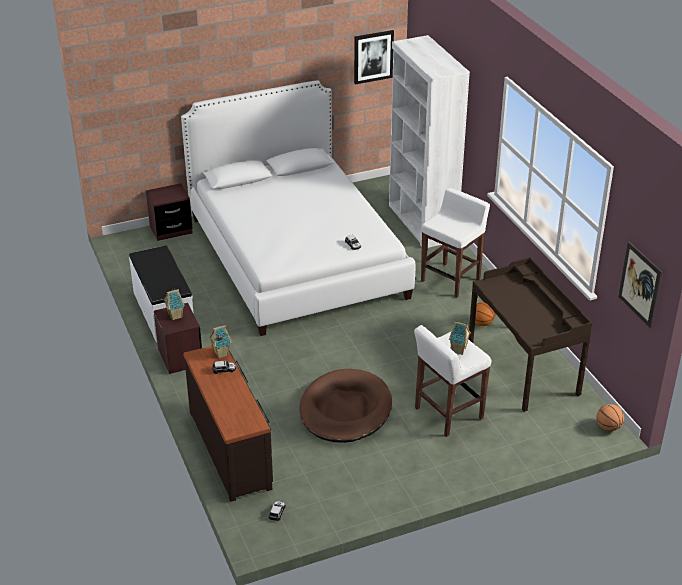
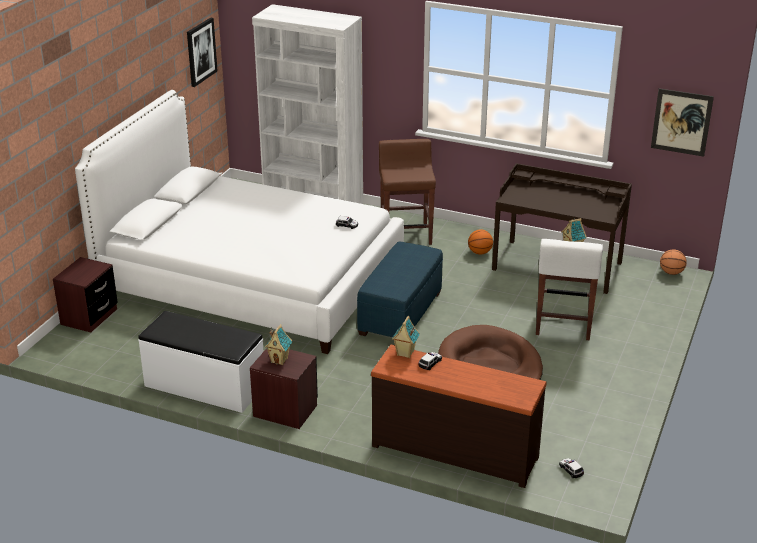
camera: 45 degrees left, 5 degrees down
(350, 336) = (400, 313): none -> blue ottoman
(451, 279) = (406, 234): white stool -> brown stool

